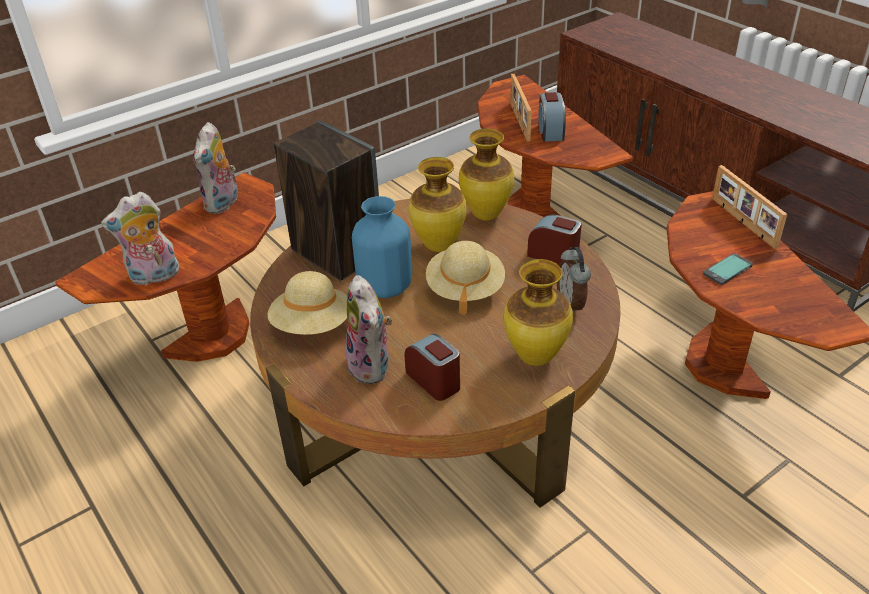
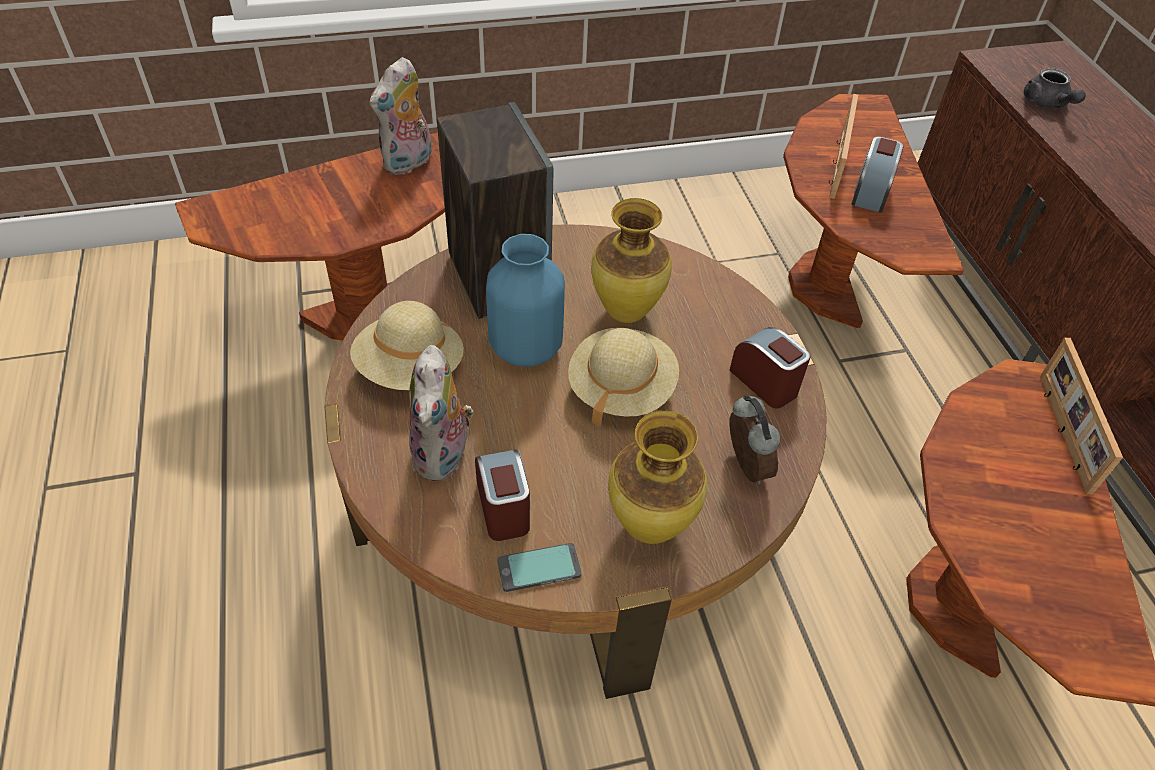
camera: 20 degrees right, 10 degrees up
(154, 277) = (276, 235): plush toy -> none
(486, 214) = (714, 288): vase -> none
(571, 304) = (744, 466): alarm clock -> alarm clock turned 150 degrees clockwise
(630, 48) = (1046, 104): none -> grey teapot
(727, 270) = (994, 501): phone -> phone (539, 568)

